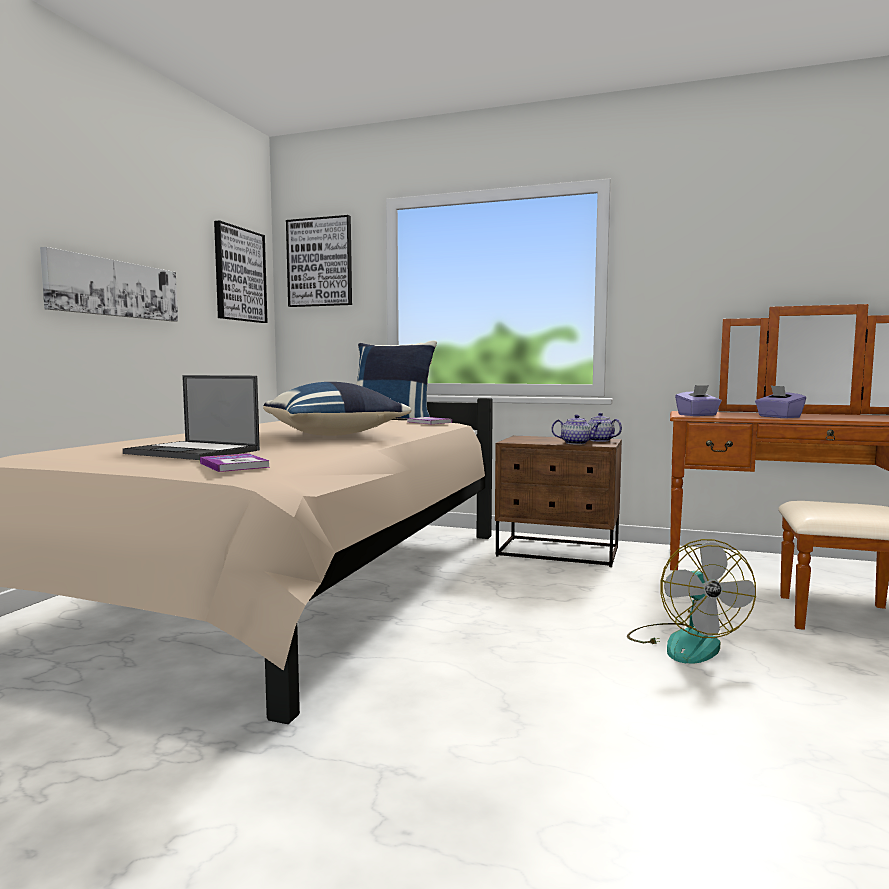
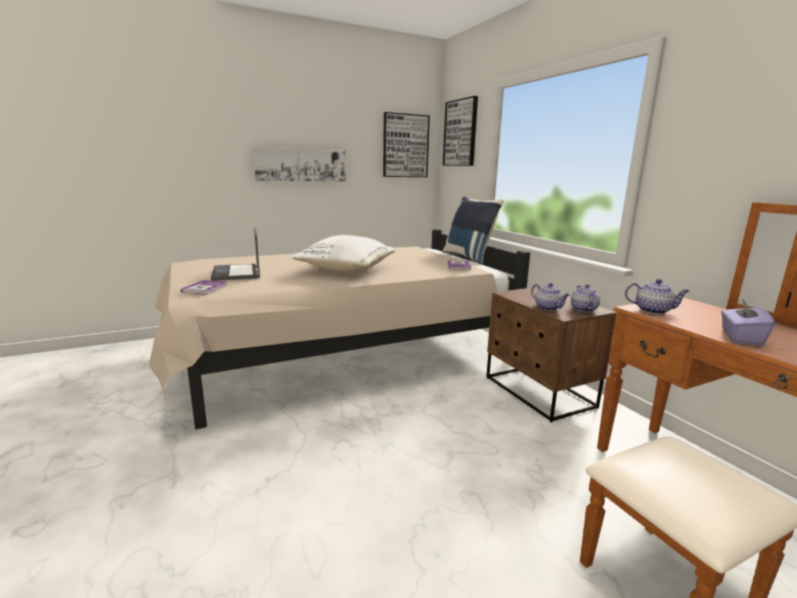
camera: 45 degrees right, 10 degrees up
(335, 435) = (347, 270): blue pillow -> white pillow
(685, 643) = (454, 509): fan -> none
(697, 415) = (653, 310): purple tissue box -> teapot

